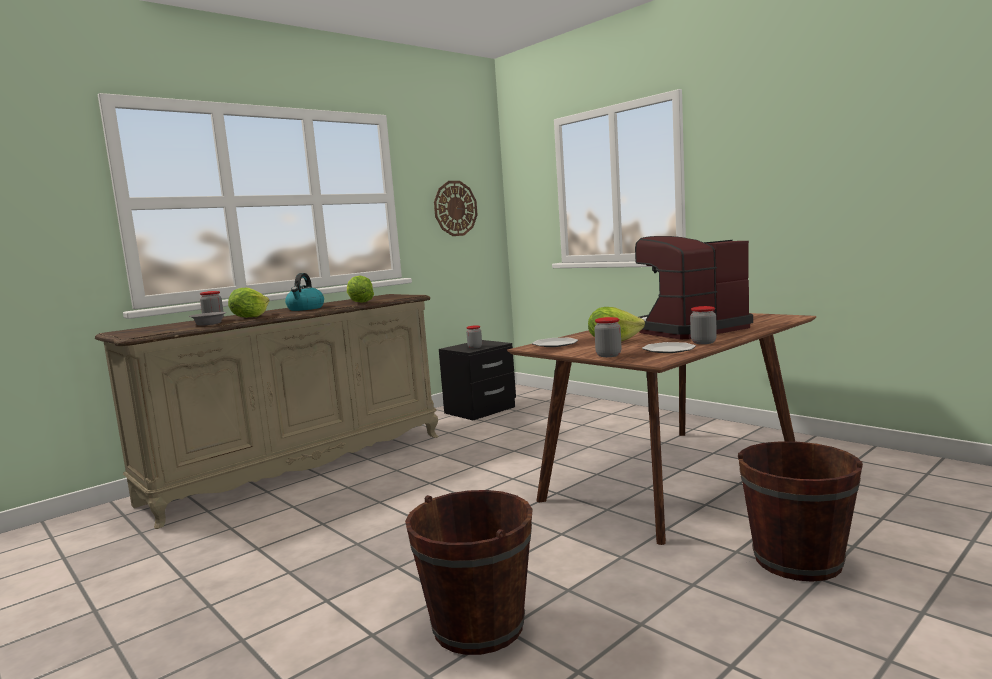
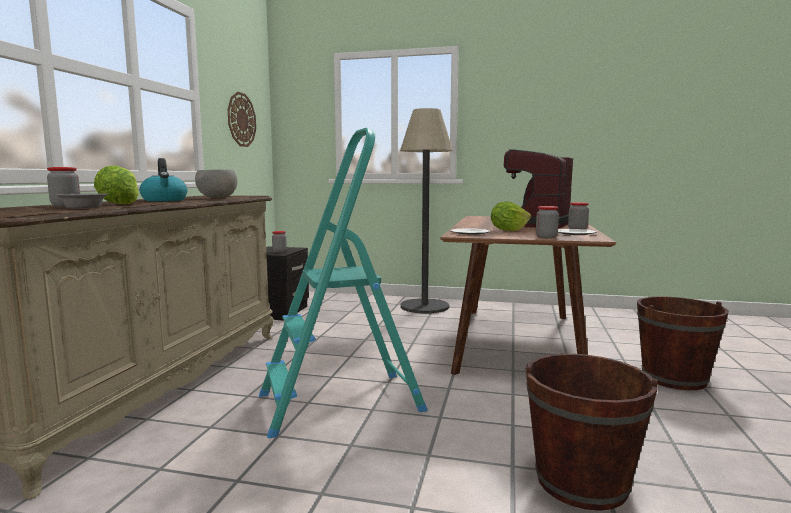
camera: 35 degrees left, 0 degrees up
(360, 302) = (217, 198): lettuce -> grey bowl
(399, 507) = (338, 403): none -> turquoise step ladder
(636, 420) = (424, 306): none -> floor lamp

